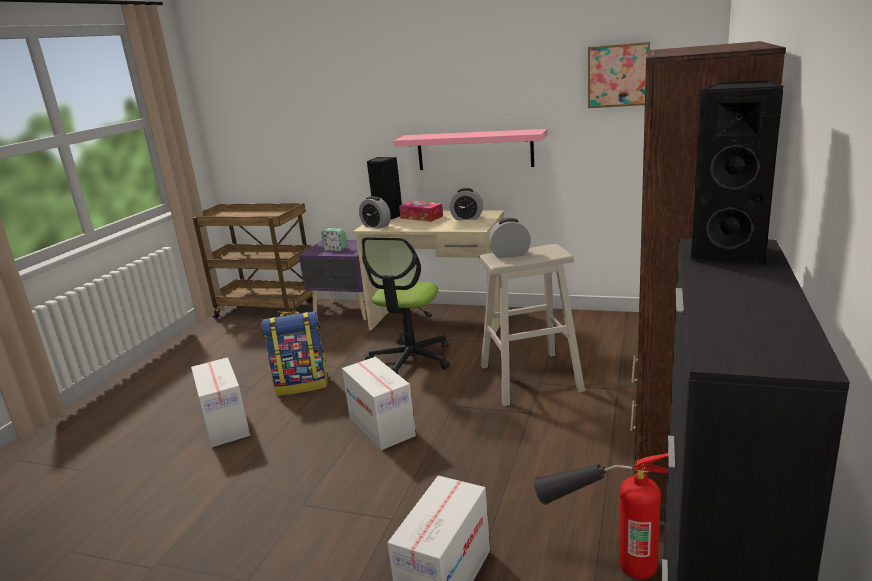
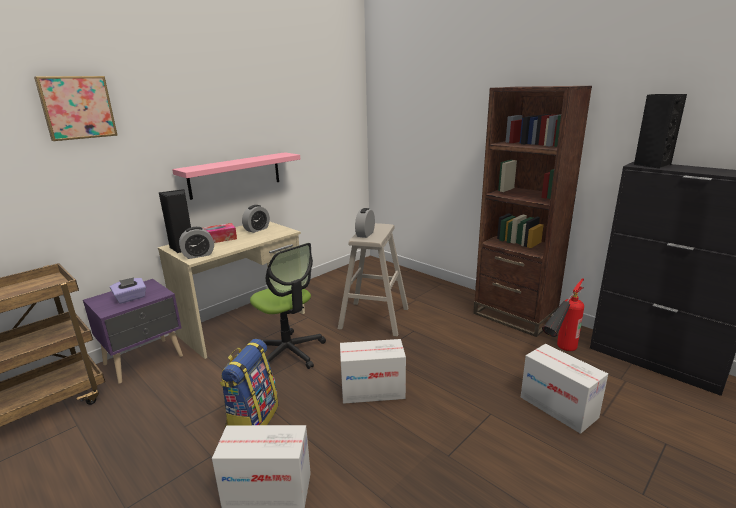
camera: 65 degrees left, 0 degrees up
(335, 249) = (131, 298): alarm clock -> purple tissue box
(618, 75) = (321, 113): picture -> picture (77, 107)

